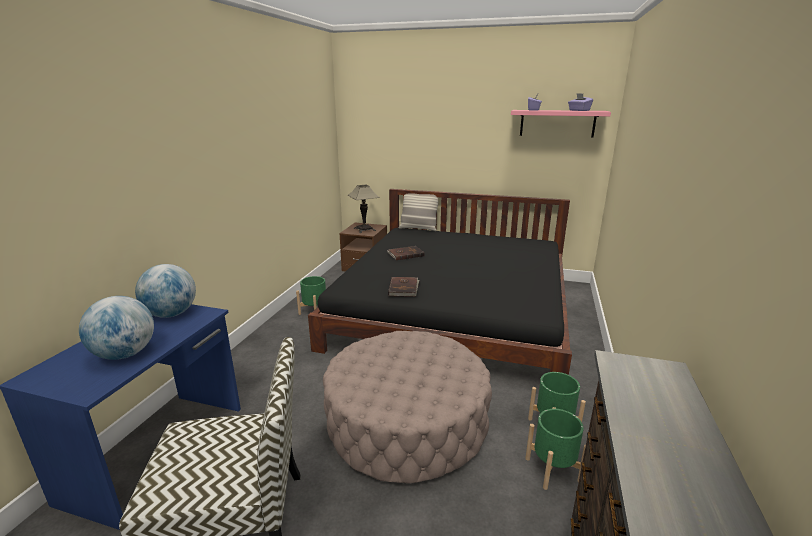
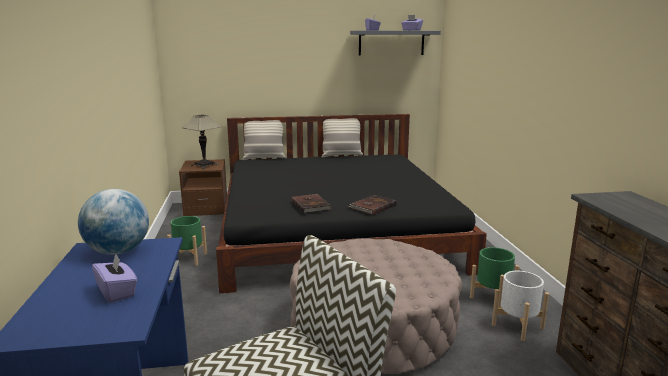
camera: 25 degrees left, 5 degrees down
(125, 354) = (117, 292): globe -> purple tissue box
(405, 254) = (277, 179): brown book -> brown book (372, 206)
(491, 234) = (341, 155): none -> pillow
(552, 469) = (517, 326): green planter -> white planter
(557, 123) = (391, 43): pink shelf -> grey shelf

